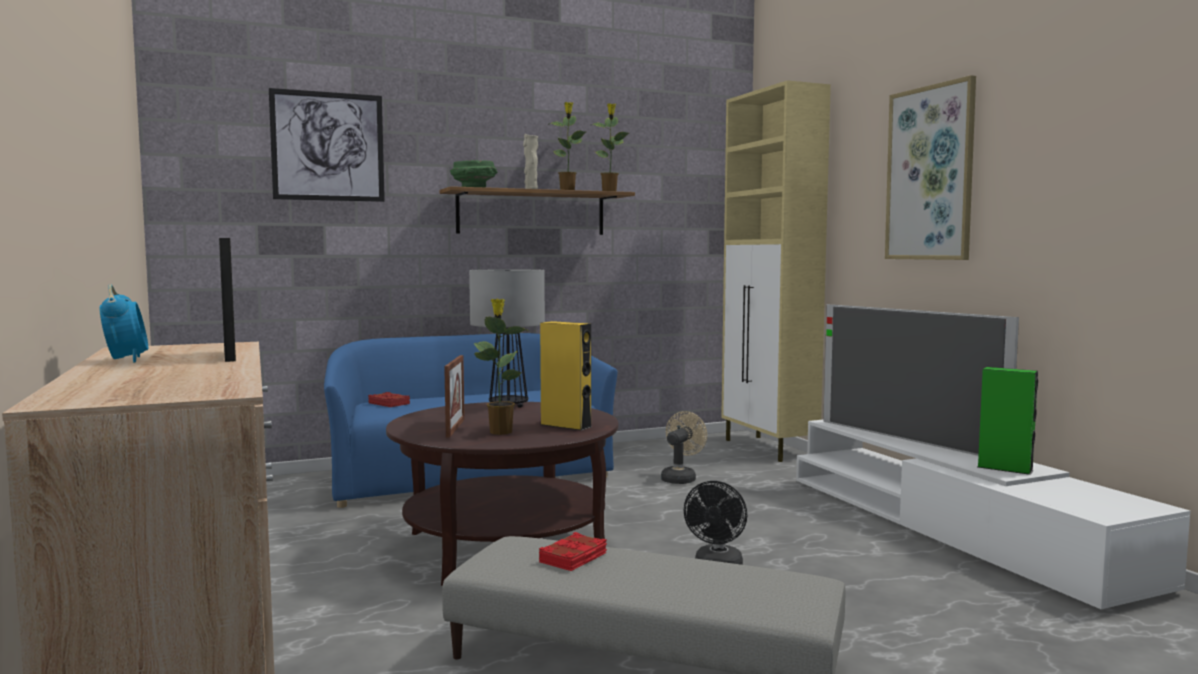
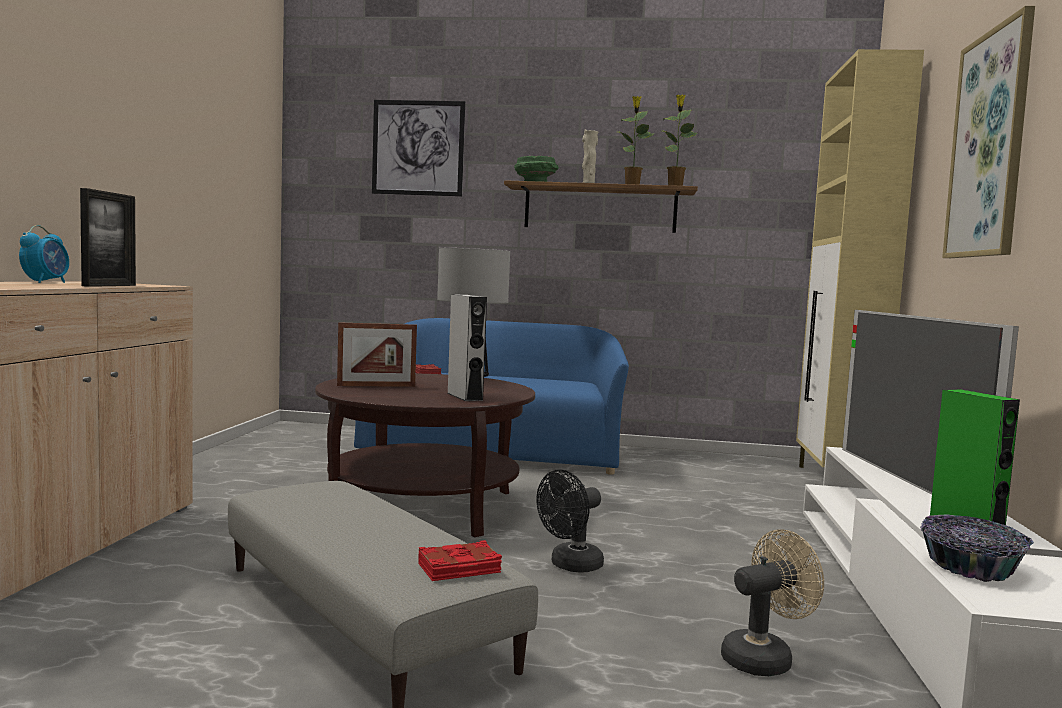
camera: 30 degrees right, 0 degrees up
(455, 428) = (376, 386): picture frame -> picture frame turned 45 degrees clockwise
(500, 432) = (399, 392): potted plant -> none
(566, 425) = (464, 396): yellow speaker -> grey speaker
(574, 558) = (339, 504): red book -> red book (459, 569)
(680, 478) = (683, 488): beige fan -> beige fan (764, 658)
(1049, 495) = (970, 566): none -> bowl

